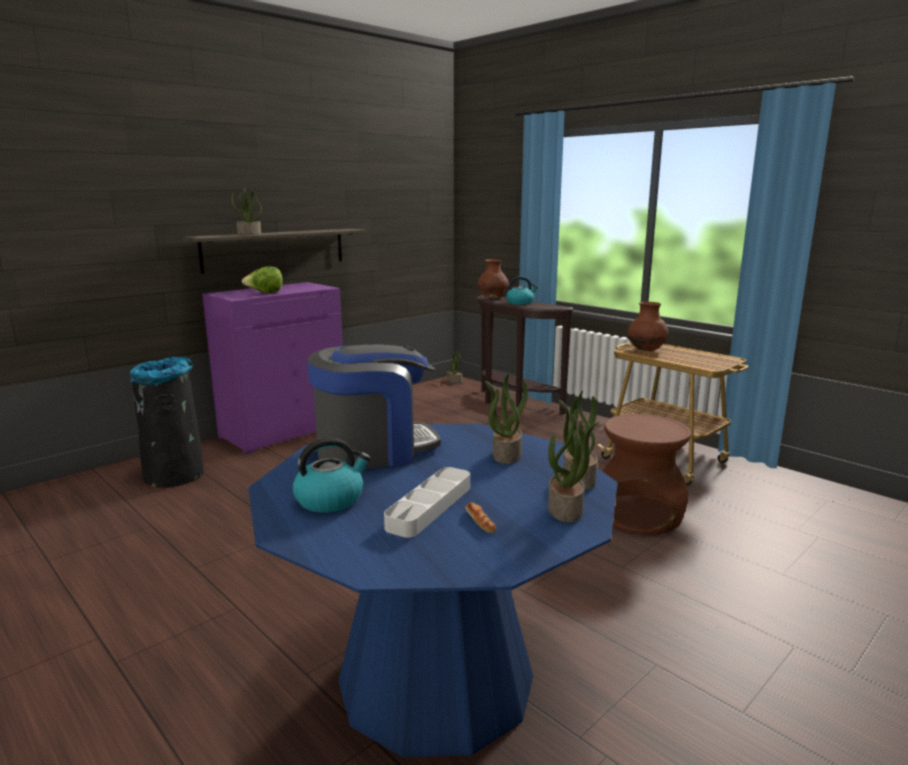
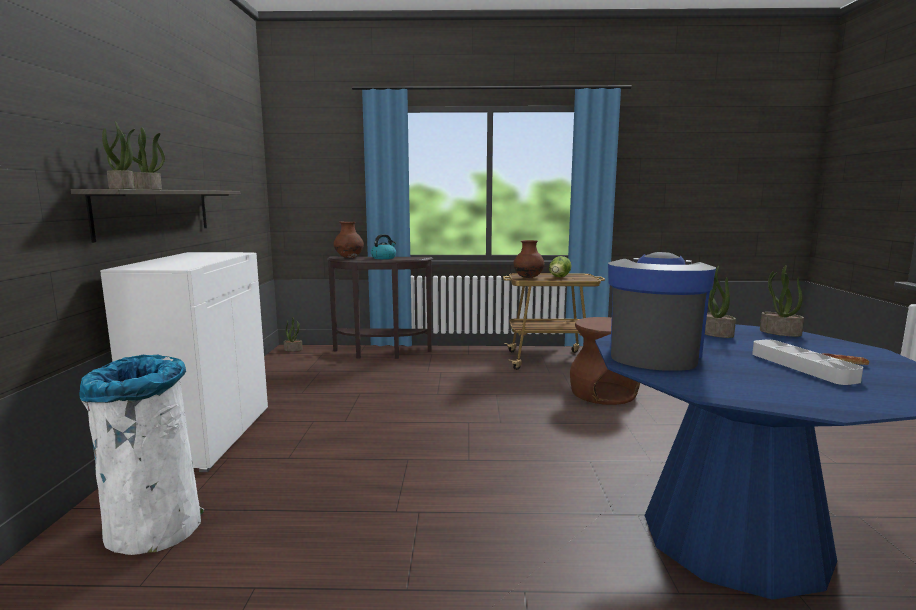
camera: 45 degrees left, 5 degrees down
(174, 474) = (153, 527): black trash can -> white trash can
(265, 293) = (194, 262): lettuce -> lettuce (559, 277)
(284, 431) = (205, 436): purple cabinet -> white cabinet
(330, 499) = (760, 384): kettle -> none
(566, 509) = (833, 345): potted plant -> potted plant (122, 189)

